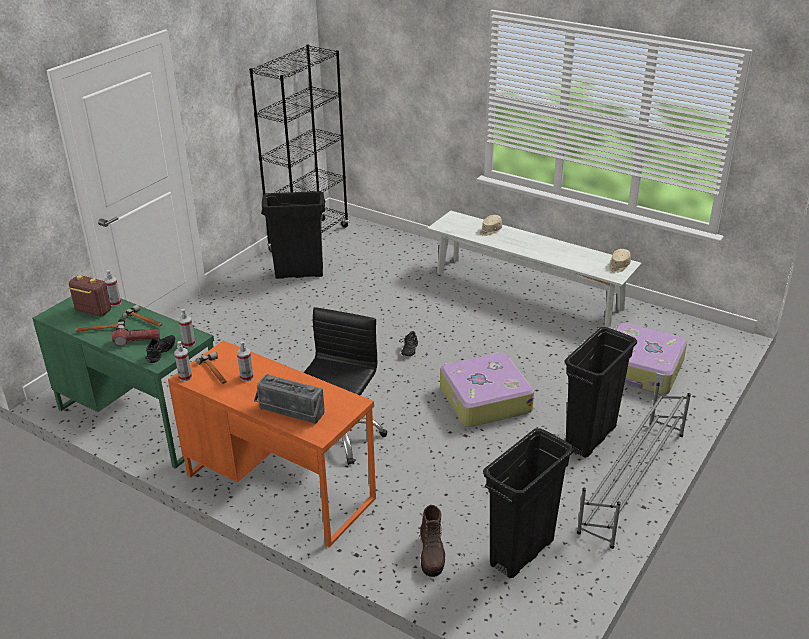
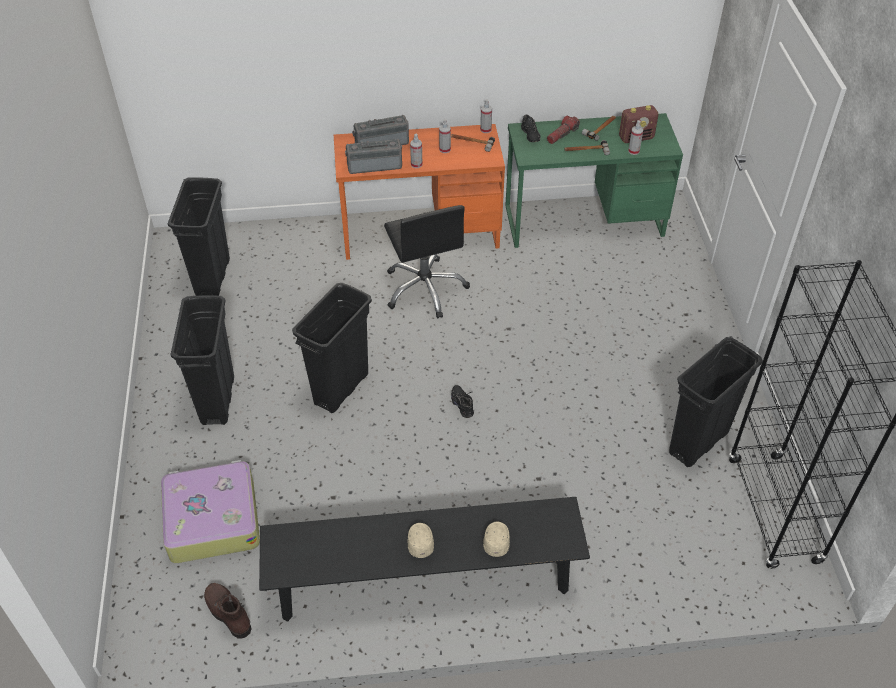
camera: 140 degrees right, 15 degrees up
(189, 343) = (523, 151): spray bottle -> spray bottle (416, 164)
(325, 394) = (374, 165): none -> radio
(432, 555) = (272, 245): brown boot -> brown boot (228, 614)
(484, 399) = (341, 388): suitcase -> black trash can
(527, 291) = (424, 582): white bench -> black bench
(619, 266) = (283, 561): beige cap -> beige cap (420, 541)
(632, 482) = (159, 376): grey shoe rack -> none

